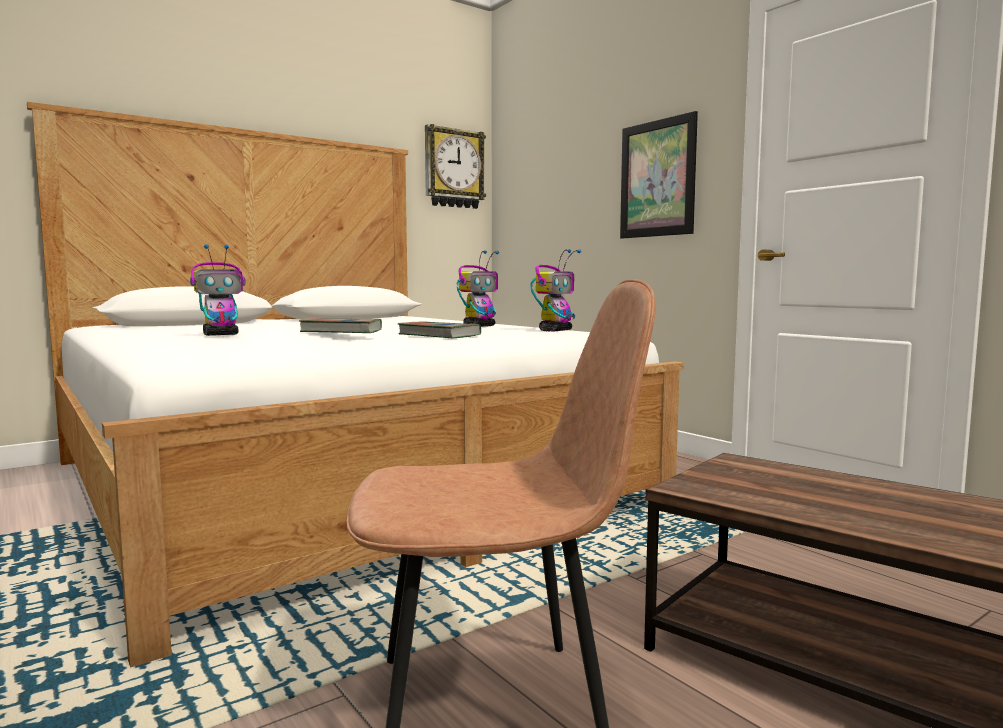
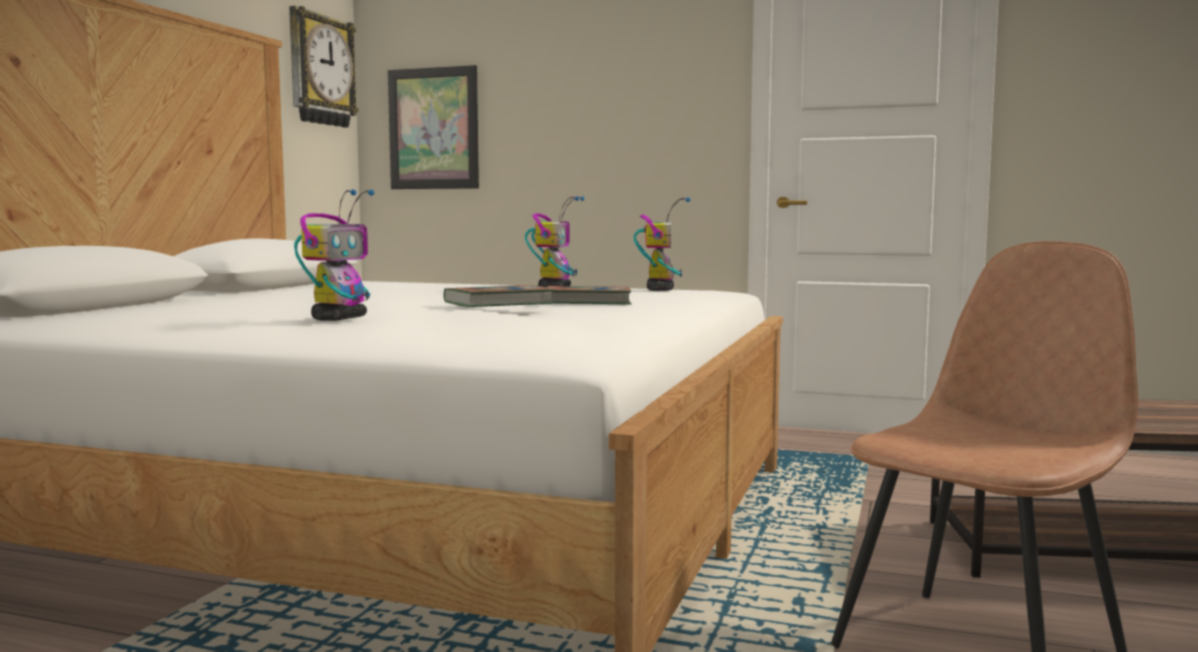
camera: 35 degrees left, 0 degrees up
(657, 179) = (640, 112): picture -> picture (433, 129)

